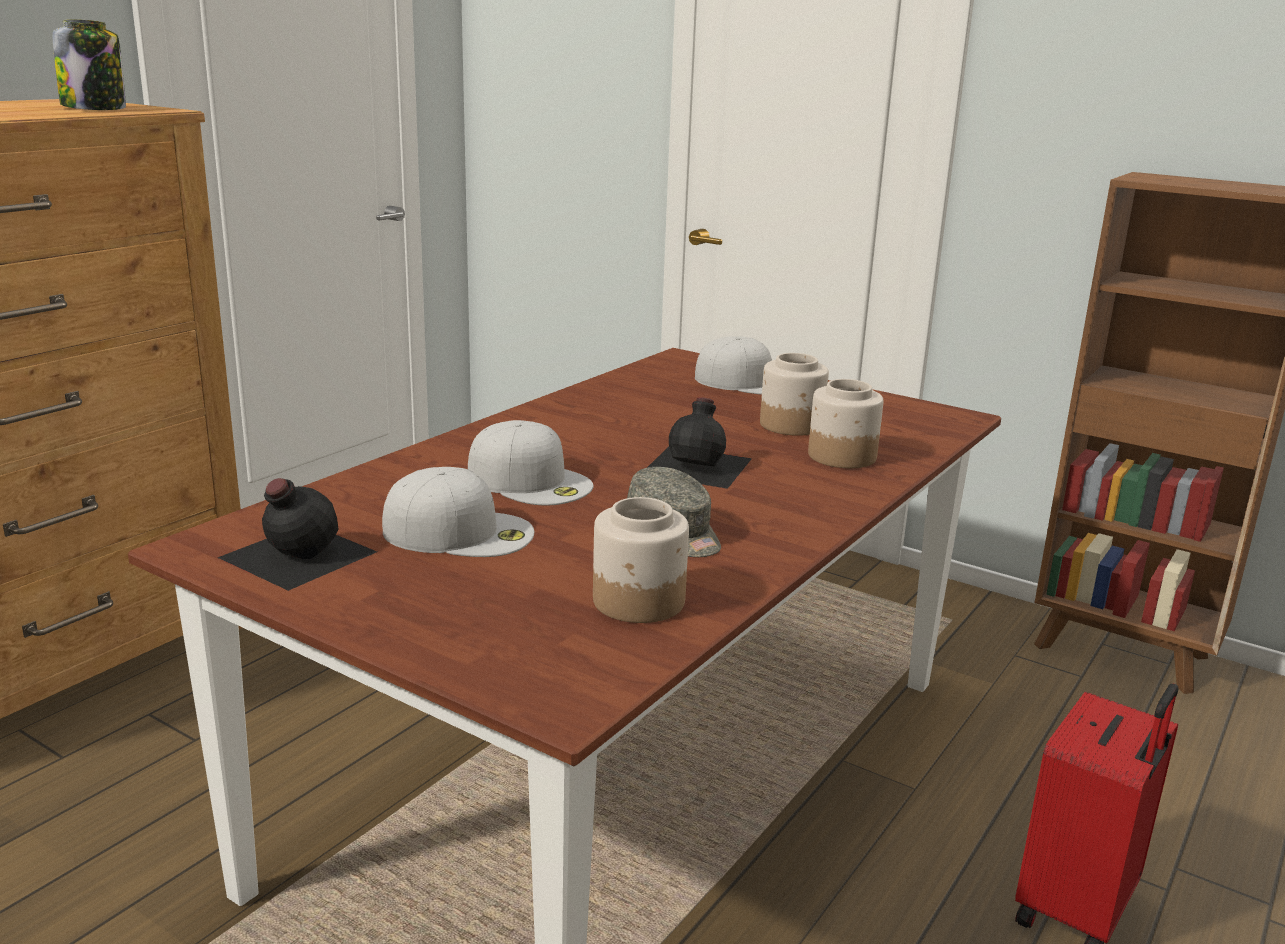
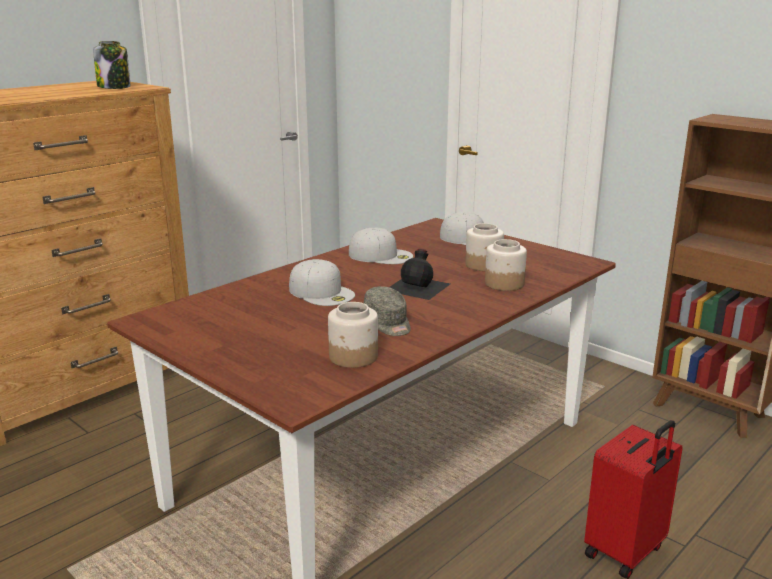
camera: 10 degrees right, 0 degrees up
(295, 554) = (187, 326): black bottle -> none
(460, 532) = (274, 318): white cap -> white cap (381, 255)

